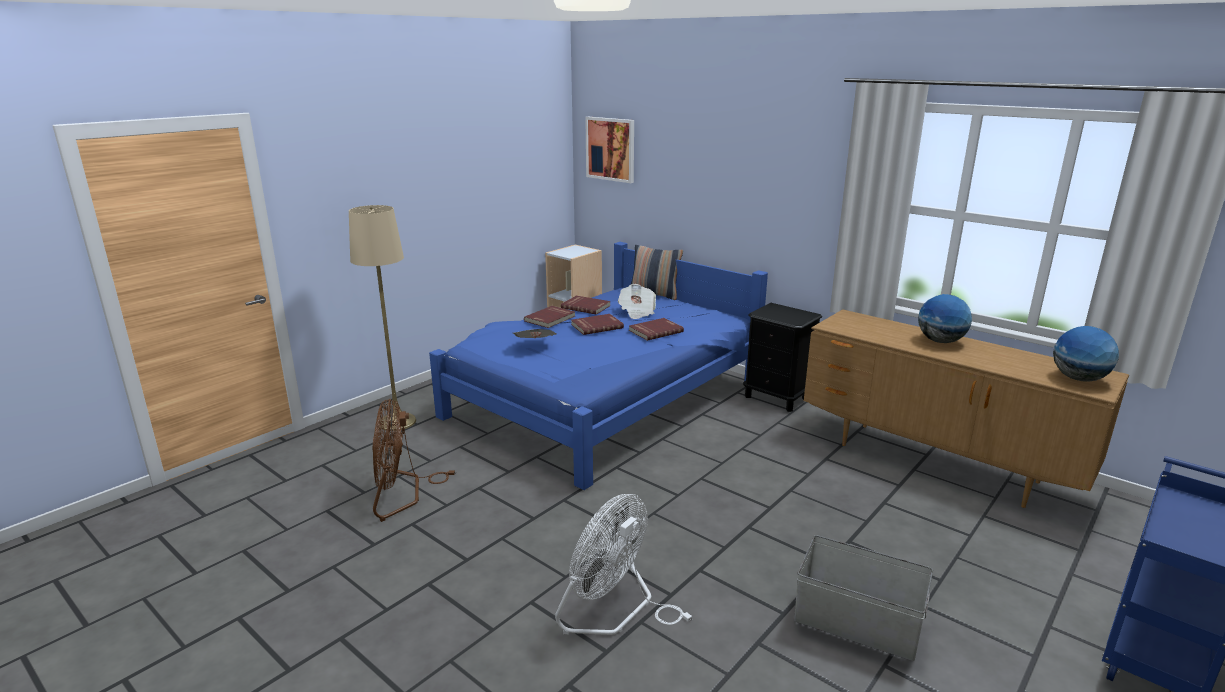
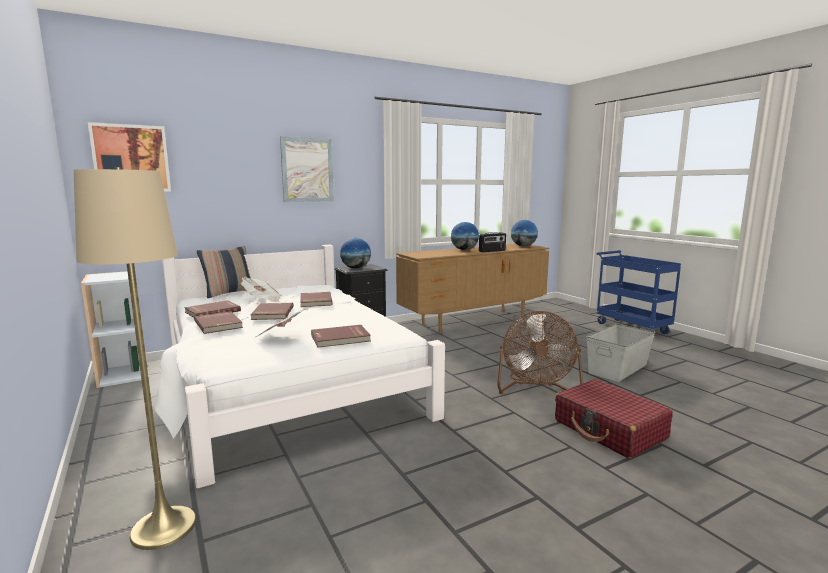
camera: 70 degrees left, 10 degrees down
(403, 490) = (371, 534): brown fan -> brown fan (533, 388)
(546, 367) = (340, 338): none -> red book
(602, 399) = (287, 385): blue bed -> white bed
(622, 607) = (609, 430): white fan -> red suitcase
(755, 174) = (307, 170): none -> picture
(777, 312) = (356, 268): none -> globe
(962, 360) = (492, 251): none -> radio

